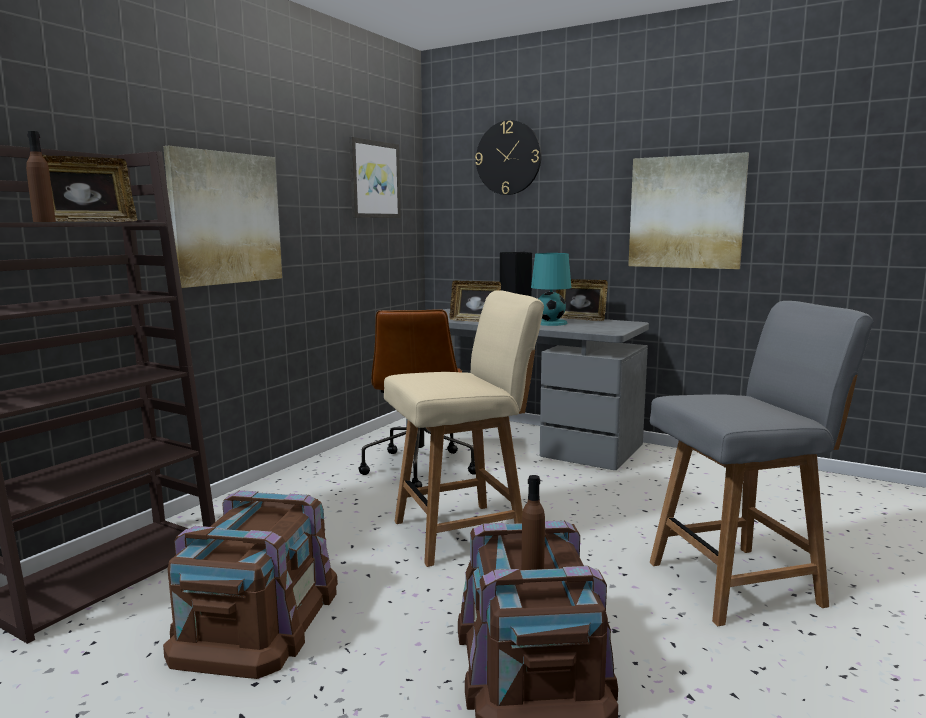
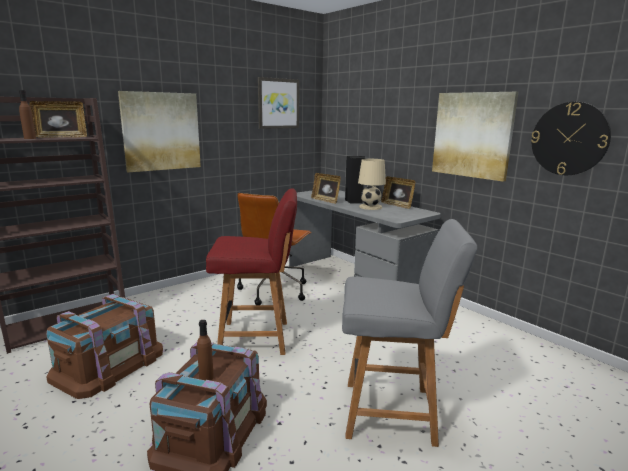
camera: 20 degrees right, 5 degrees up
(462, 533) = (256, 338): beige chair -> red chair
(508, 158) = (367, 89): wall clock -> wall clock (569, 139)
(550, 323) = (370, 207): turquoise table lamp -> beige table lamp

